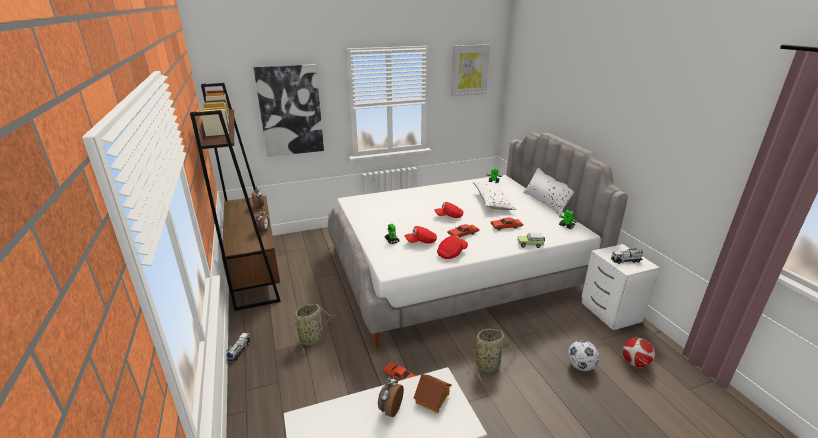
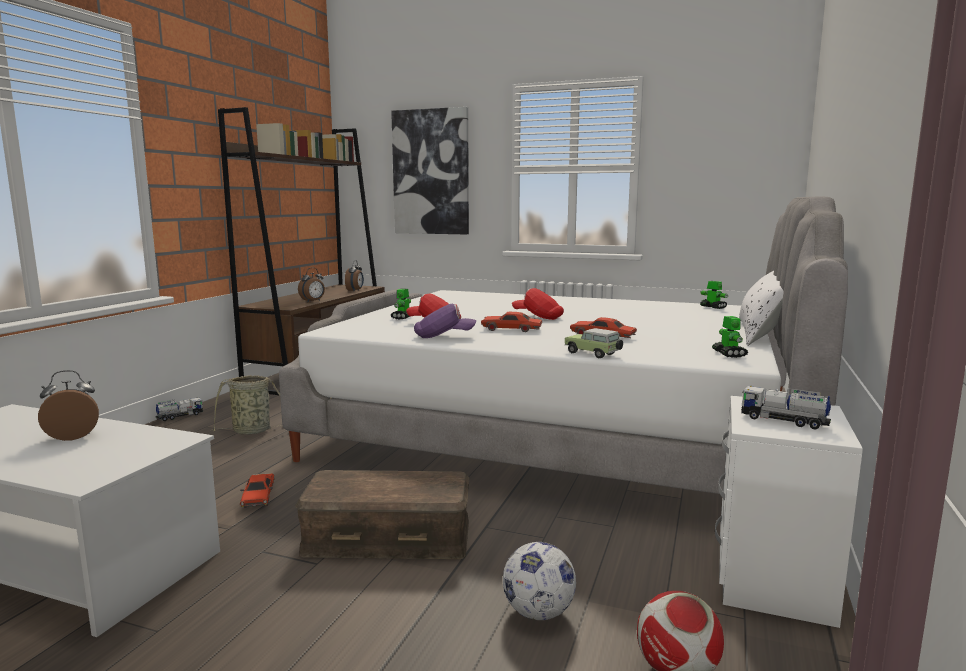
camera: 40 degrees right, 15 degrees down
(433, 398) = (126, 447): toy house -> none
(452, 253) = (444, 337): red cap -> purple cap
(469, 70) = (726, 118): picture -> none
(489, 365) = (388, 536): basket -> brown storage box
(492, 201) = (652, 318): white pillow -> none

